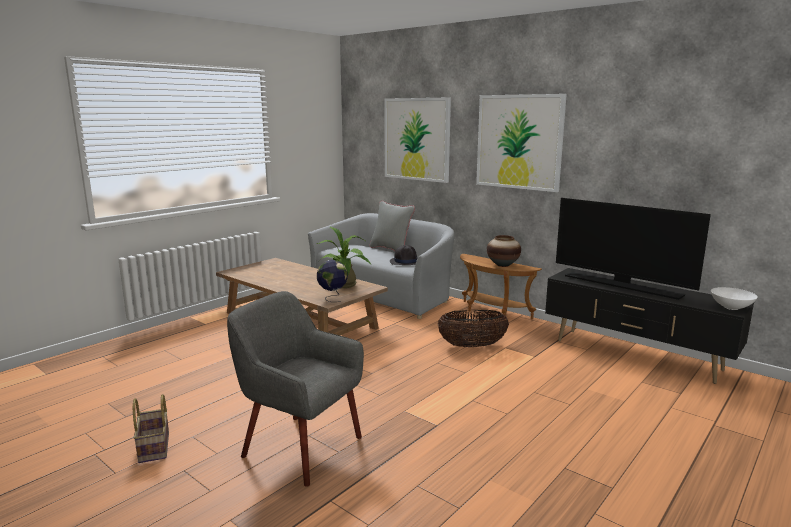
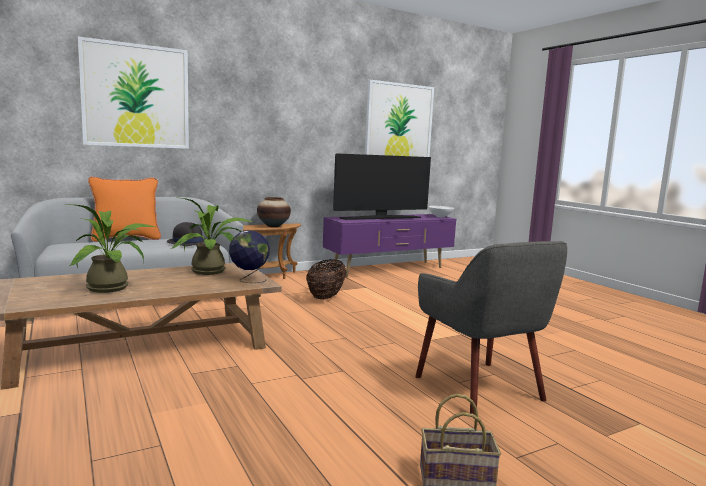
camera: 70 degrees left, 5 degrees down
(281, 277) = (113, 288): none -> potted plant
(300, 446) = (480, 388): grey armchair -> grey armchair turned 75 degrees counterclockwise
(391, 250) = (126, 239): grey pillow -> orange pillow
(519, 142) = (270, 105): picture -> picture (399, 123)
(636, 355) = (389, 269): black tv stand -> purple tv stand

